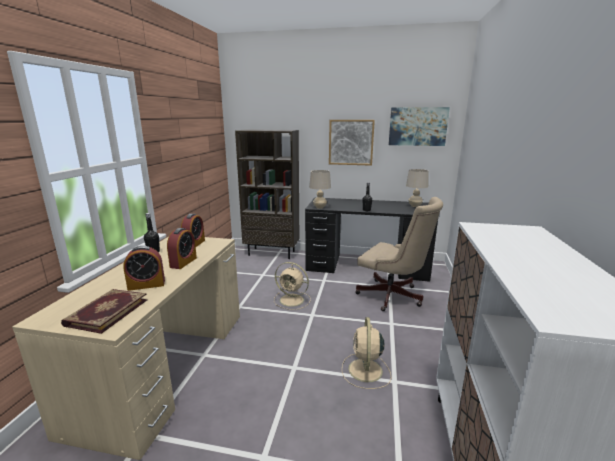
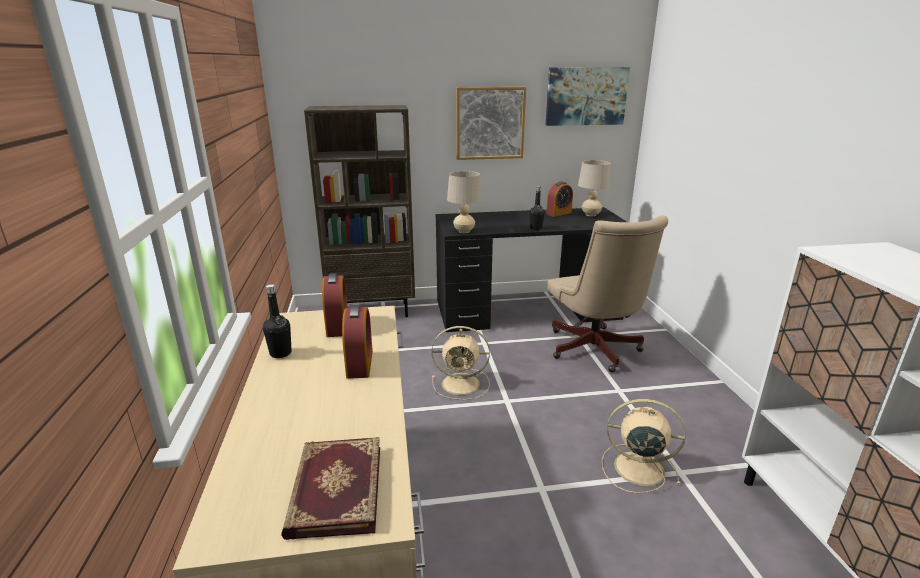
camera: 20 degrees left, 5 degrees up
(146, 285) = (345, 419): alarm clock -> alarm clock (558, 213)
(365, 371) = (636, 468): beige fan -> beige fan turned 120 degrees clockwise
(393, 297) = (594, 351): beige office chair -> beige office chair turned 60 degrees clockwise

